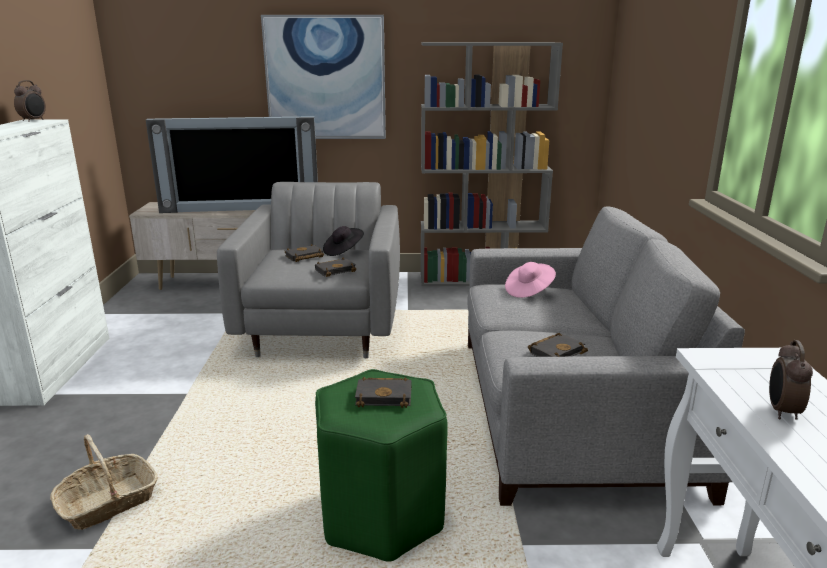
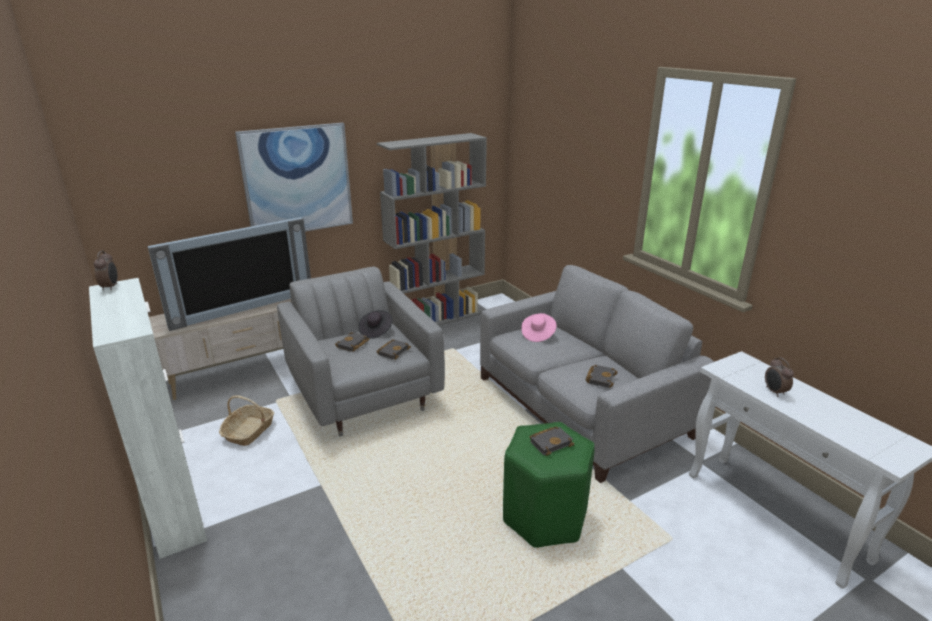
camera: 30 degrees left, 5 degrees up
(108, 503) = (363, 588): basket -> basket (249, 431)

